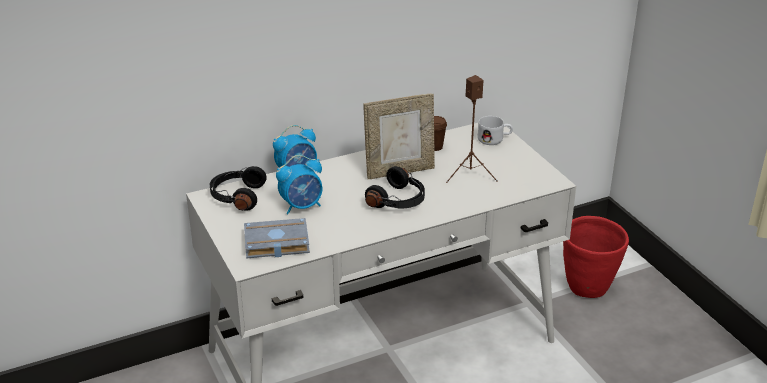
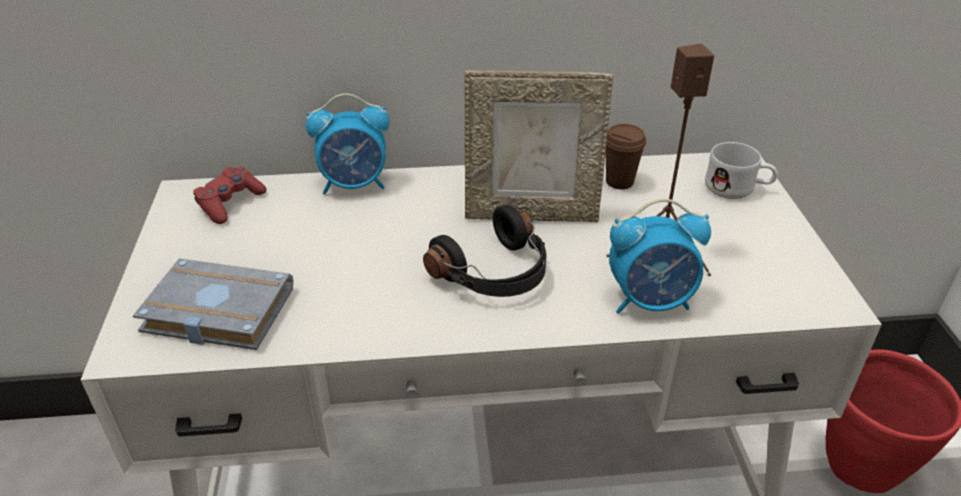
camera: 20 degrees right, 5 degrees up
(237, 196) = (230, 203): black headphones -> red game controller
(302, 206) = (318, 246): alarm clock -> alarm clock (651, 301)

